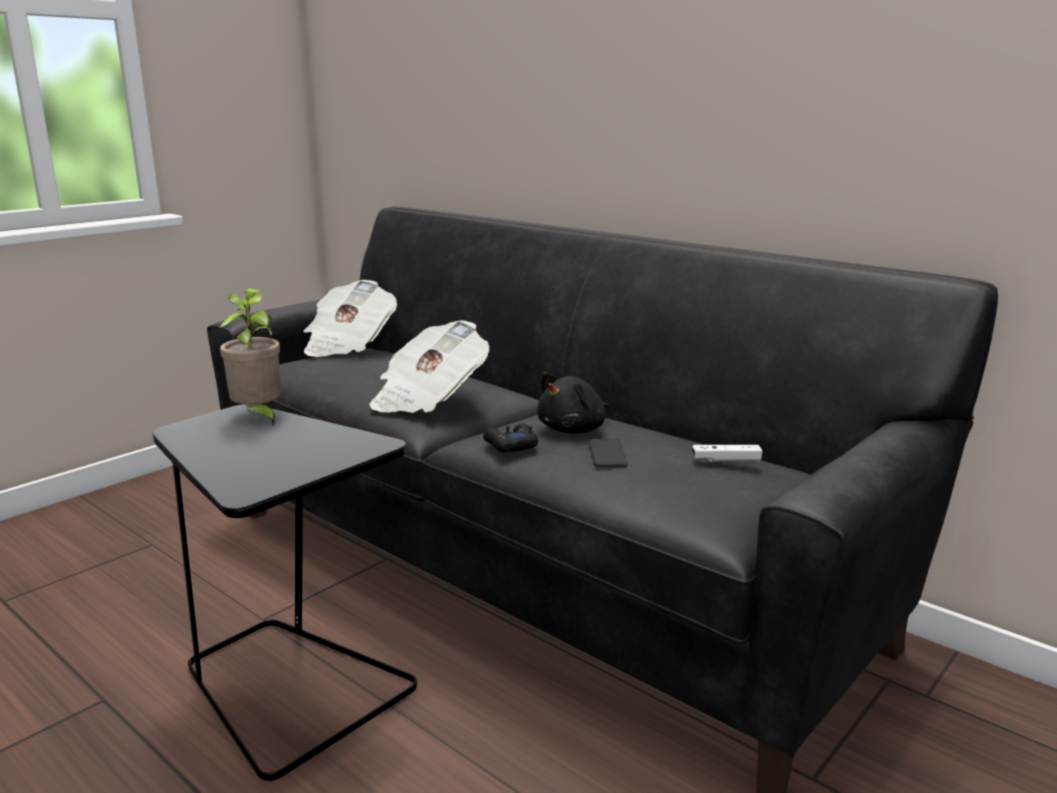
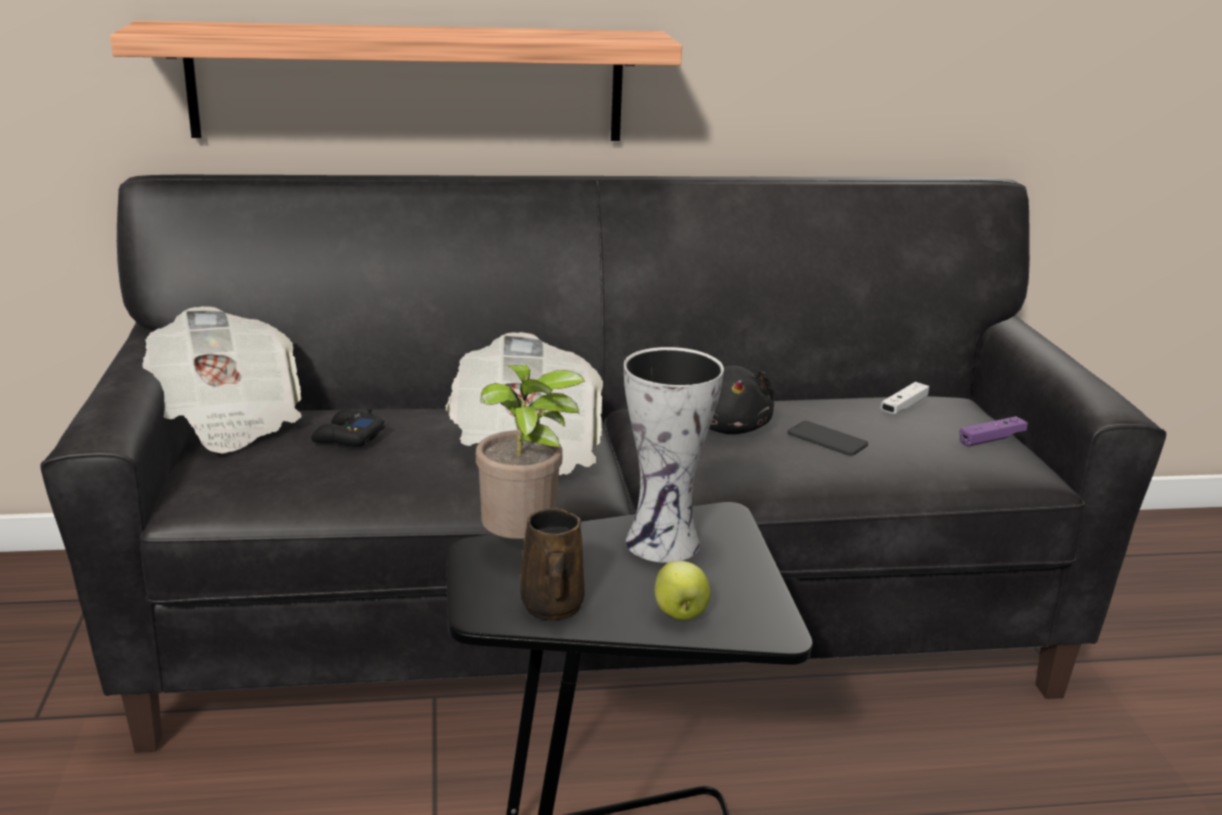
camera: 50 degrees left, 5 degrees up
(199, 440) = (551, 608): none -> brown mug
(231, 467) = (680, 614): none -> apple
(316, 441) = (666, 543): none -> vase
(510, 445) = (735, 467): black game controller -> black game controller (348, 437)
(523, 157) = (409, 83): none -> shelf
(738, 501) = (991, 439): none -> purple game controller

